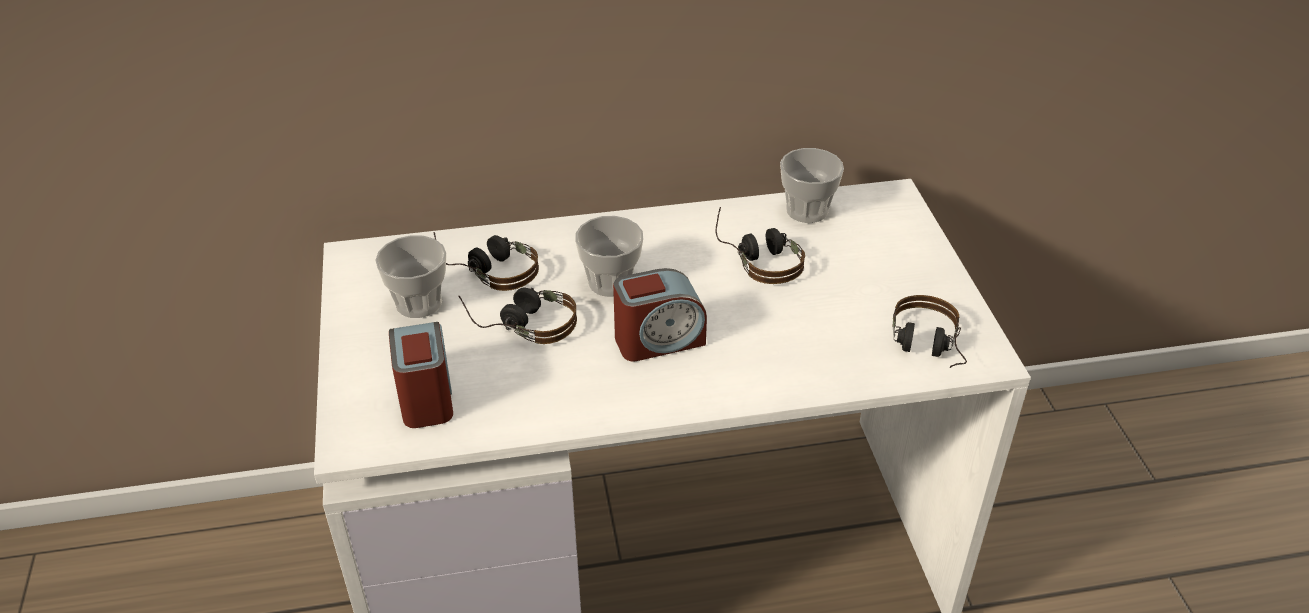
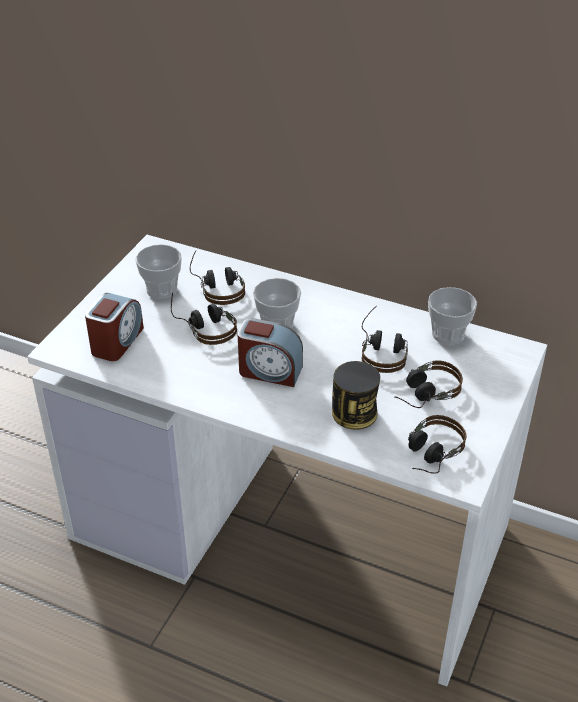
camera: 35 degrees right, 0 degrees up
(803, 342) = (354, 413): none -> can
(850, 286) = (423, 394): none -> headphones

